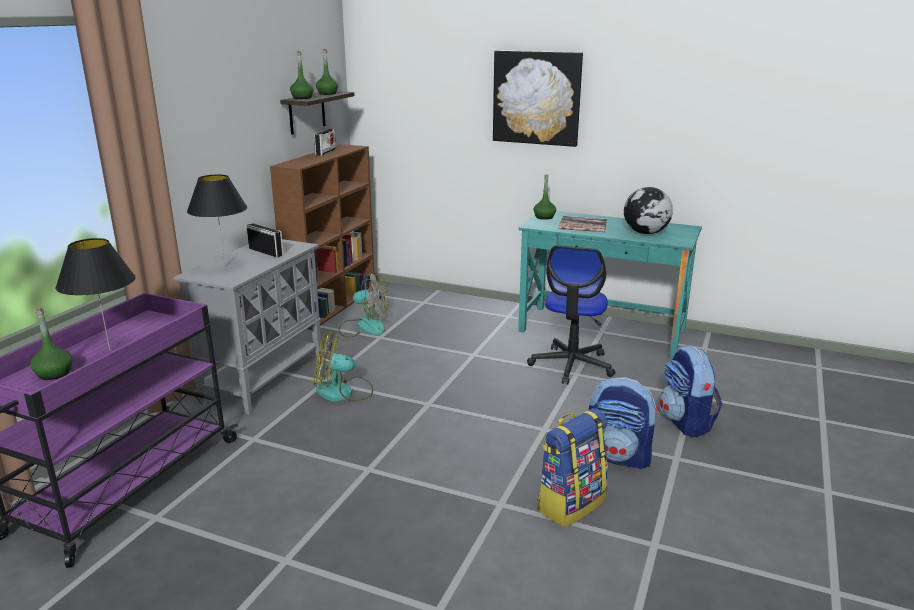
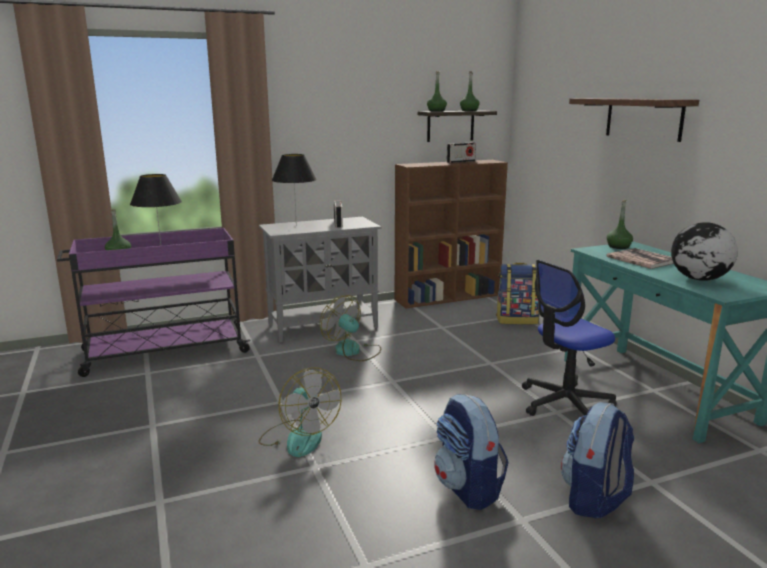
camera: 45 degrees right, 5 degrees down
(364, 327) = (443, 317): fan -> fan (299, 437)
(536, 98) = (643, 118): picture -> shelf
(570, 504) = (360, 496): backpack -> backpack (517, 320)

